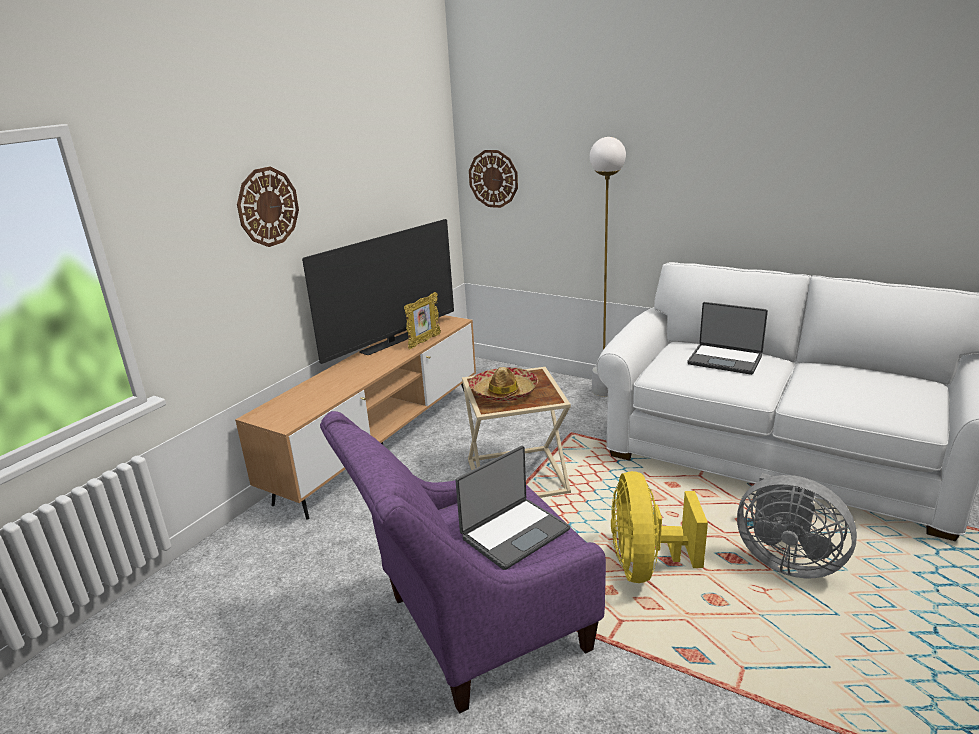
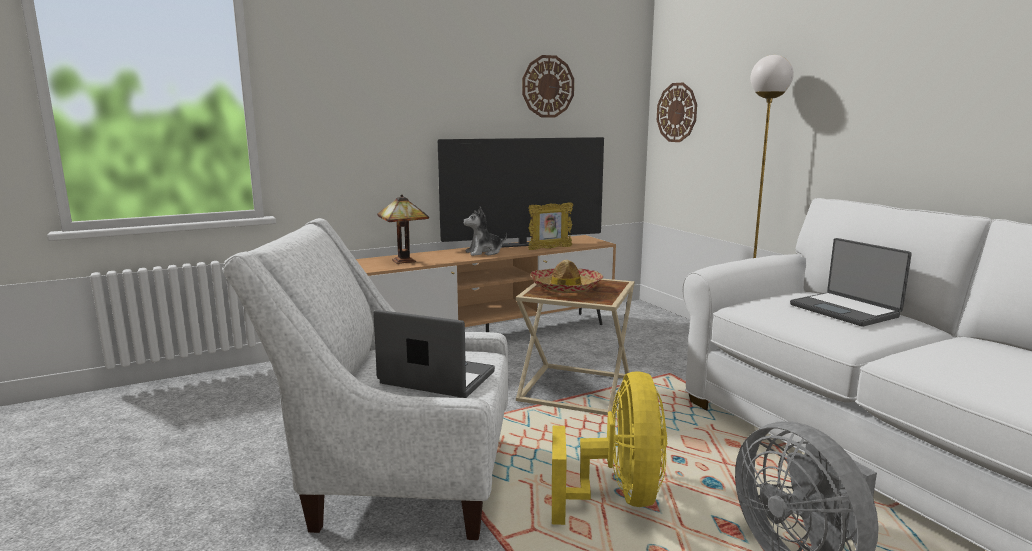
camera: 30 degrees right, 10 degrees down
(268, 207) = (413, 88): wall clock -> wall clock (548, 86)
(308, 399) = (405, 260): none -> table lamp
(371, 364) = (484, 252): none -> plush toy
(473, 629) = (396, 480): purple armchair -> white armchair
(514, 533) = (436, 379): laptop -> laptop turned 150 degrees counterclockwise
(646, 566) = (618, 497): yellow fan -> yellow fan turned 150 degrees clockwise

